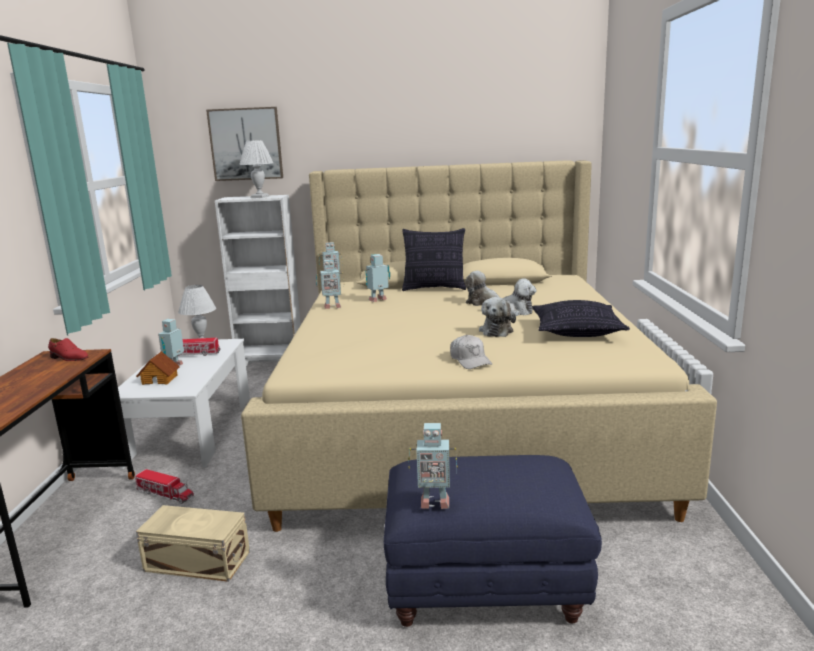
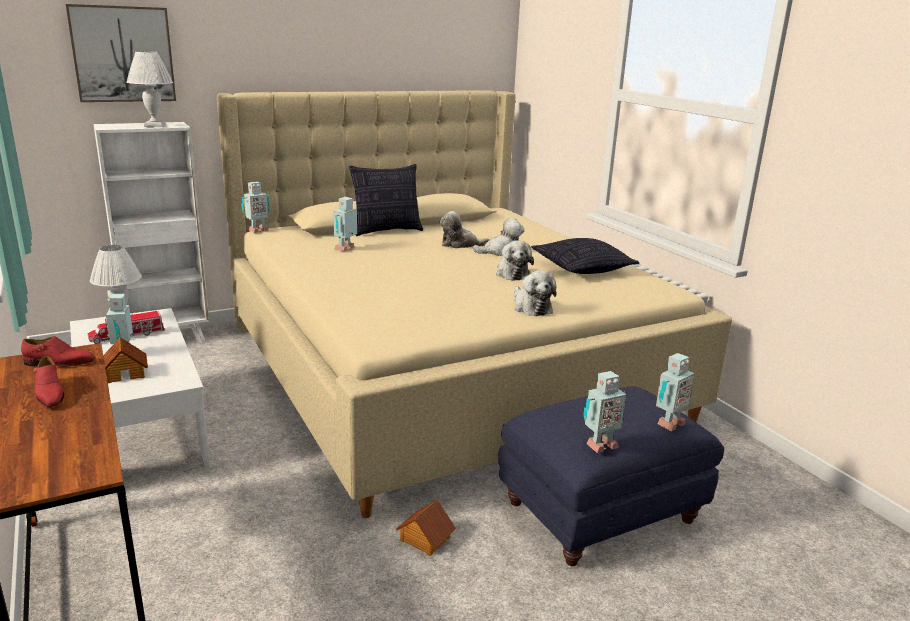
camera: 30 degrees left, 5 degrees up
(34, 376) = (49, 394): none -> red shoe
(165, 494) = (192, 511): toy truck -> none
(197, 560) = (311, 569): beige storage box -> none
(302, 562) = (424, 539): none -> toy house
(332, 307) = (303, 260): toy robot -> toy robot (668, 423)
(470, 360) = (531, 307): white cap -> plush toy

